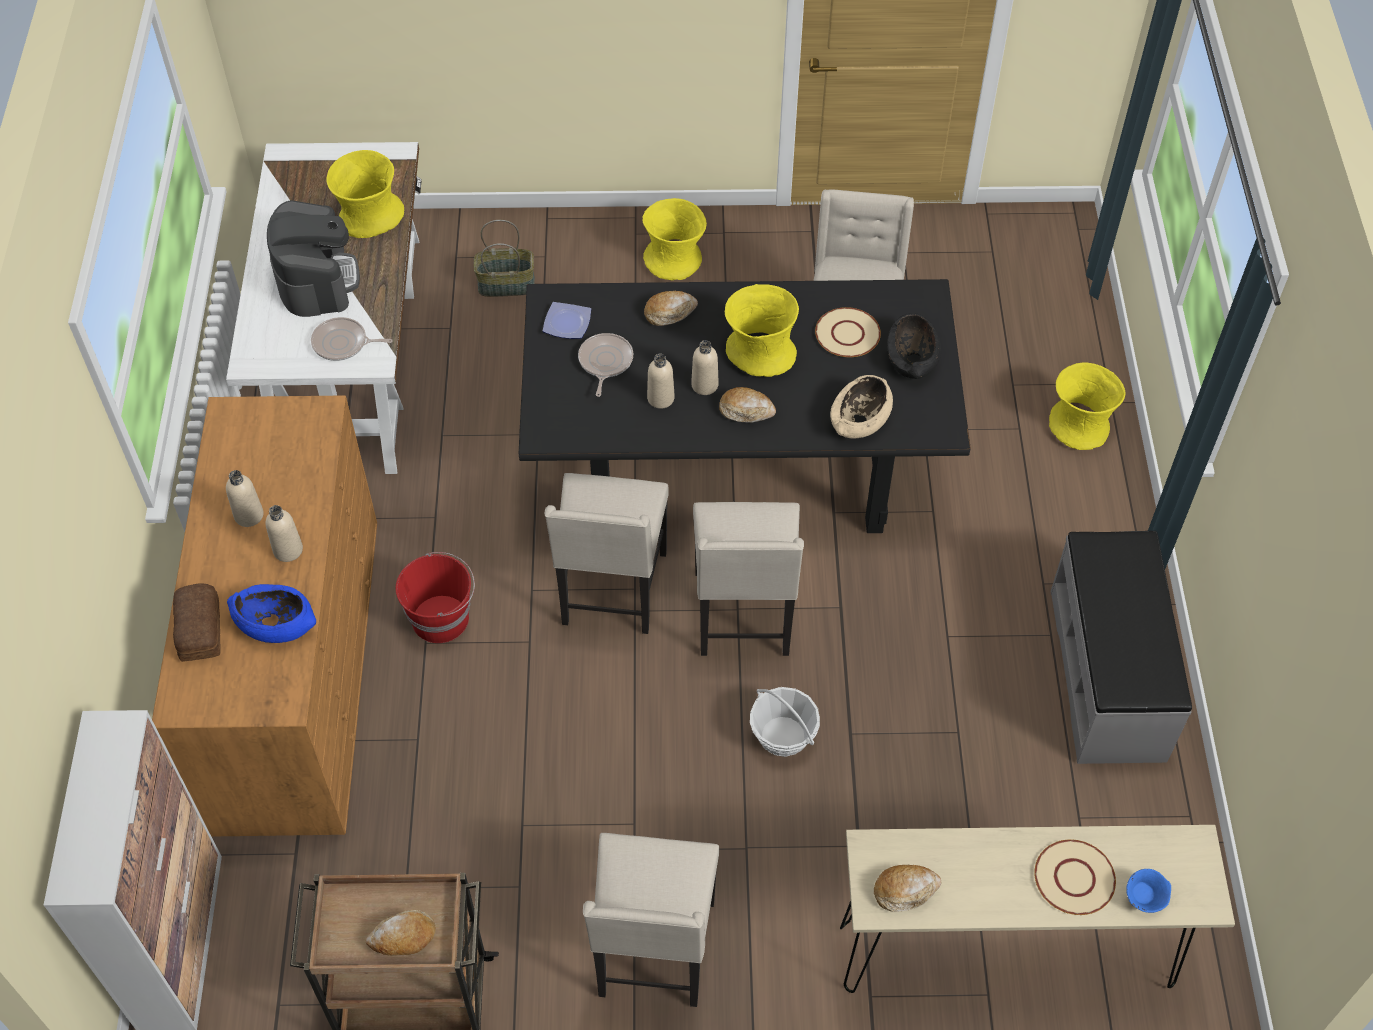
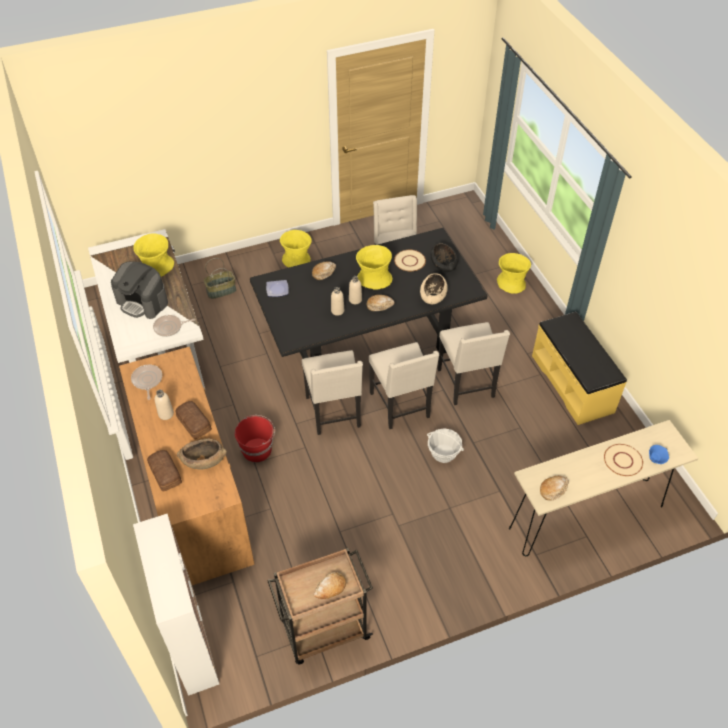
camera: 20 degrees left, 5 degrees down
(275, 624) = (203, 460): blue bowl -> brown bowl
(288, 550) = (193, 424): beige bottle -> bread
(317, 279) = (142, 302): coffee machine -> coffee machine turned 150 degrees clockwise
(605, 362) = (303, 302): frying pan -> frying pan (147, 380)
(654, 951) = (428, 568): beige chair -> beige chair (467, 384)
(1108, 674) = (573, 383): grey bench -> yellow bench

